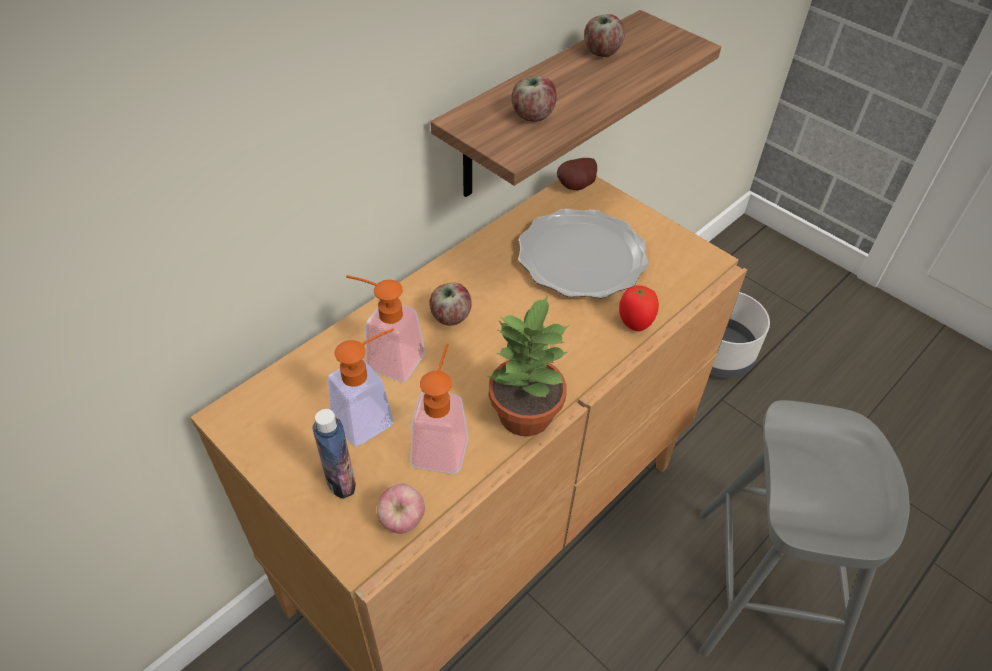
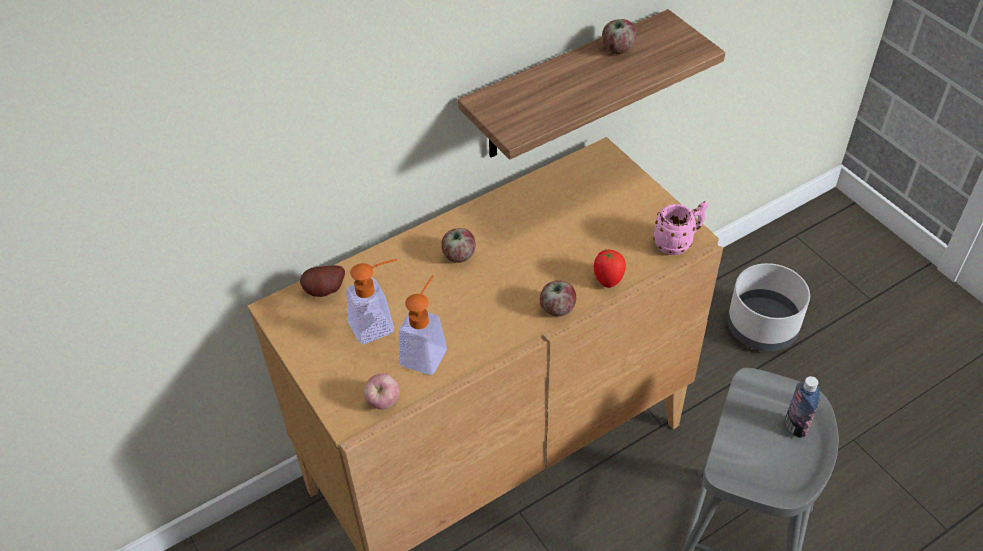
camera: 15 degrees right, 0 degrees up
(340, 481) = (345, 367): bottle -> bottle (795, 426)
(387, 358) = (401, 281): soap dispenser -> none
(523, 415) = (495, 340): potted plant -> none
(532, 116) = (539, 102): apple -> apple (557, 308)
(577, 187) = (598, 156): potato -> potato (326, 291)
(582, 258) = (582, 220): plate -> none
(697, 270) = (678, 243): none -> pink mug

